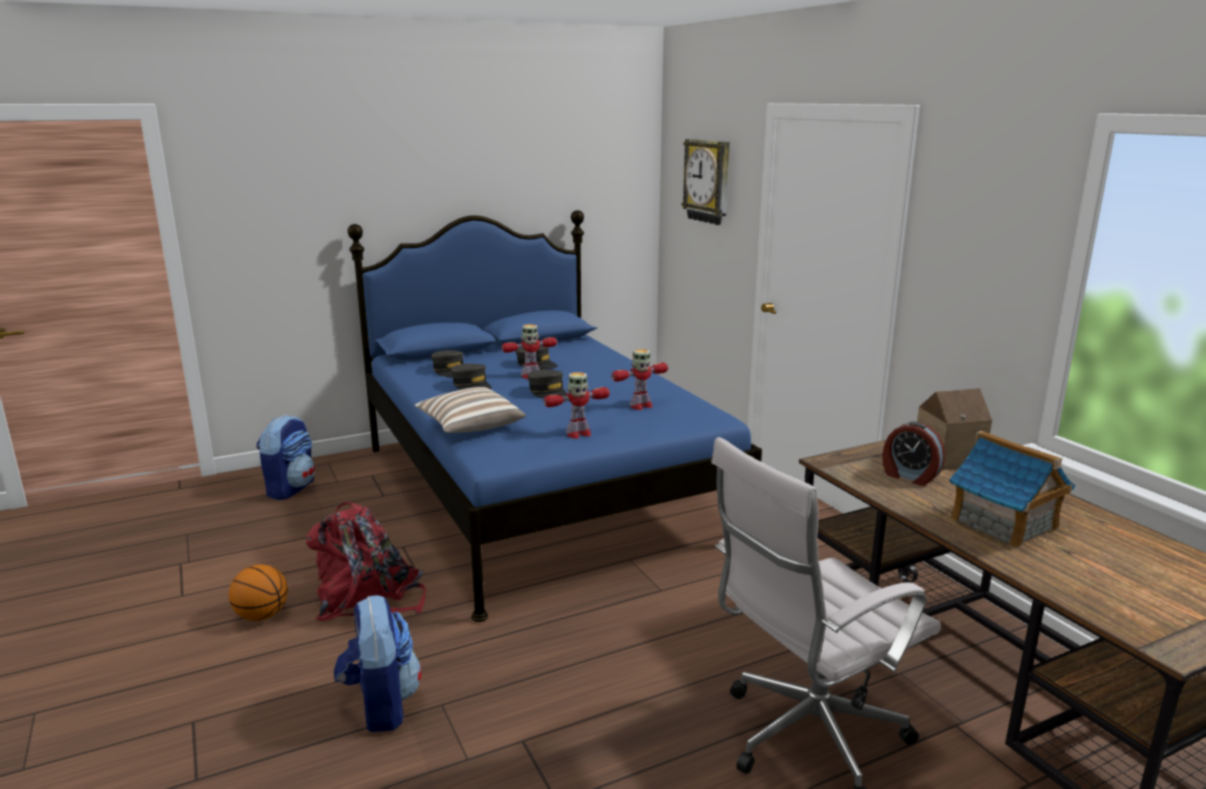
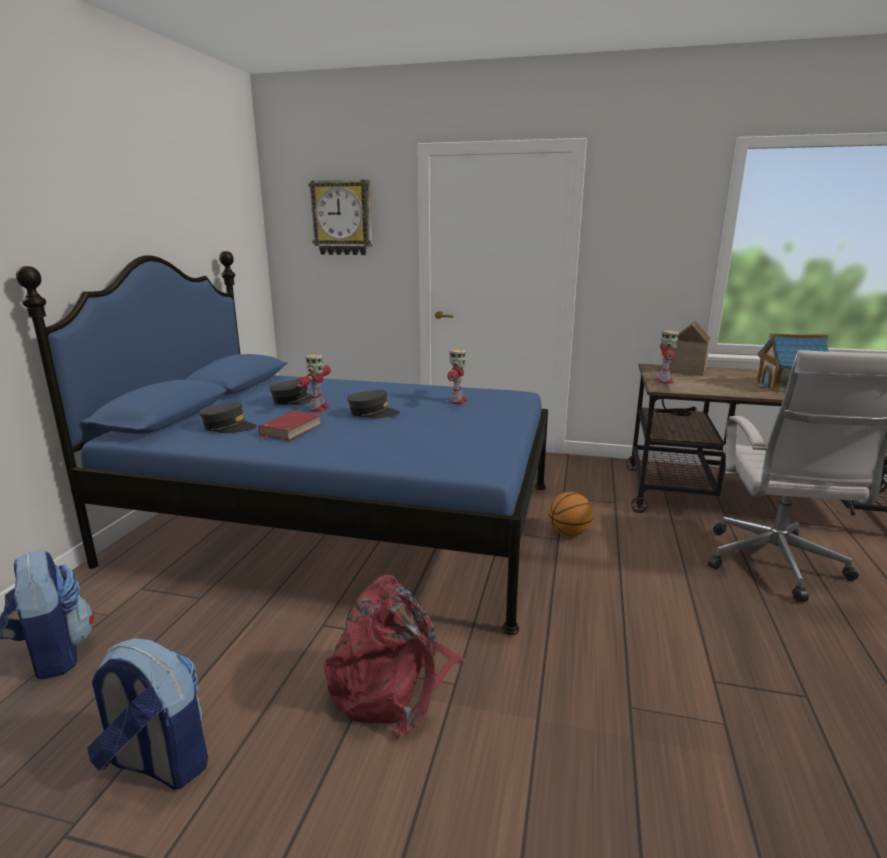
camera: 50 degrees left, 0 degrees up
(262, 615) = (325, 787): basketball -> basketball (568, 533)
(380, 705) = (602, 749): backpack -> backpack (158, 763)
(470, 427) = (391, 455): pillow -> none
(472, 385) = (290, 429): grey cap -> red book
(578, 434) = (480, 429): toy robot -> toy robot (664, 381)
(909, 476) = (704, 382): alarm clock -> none

